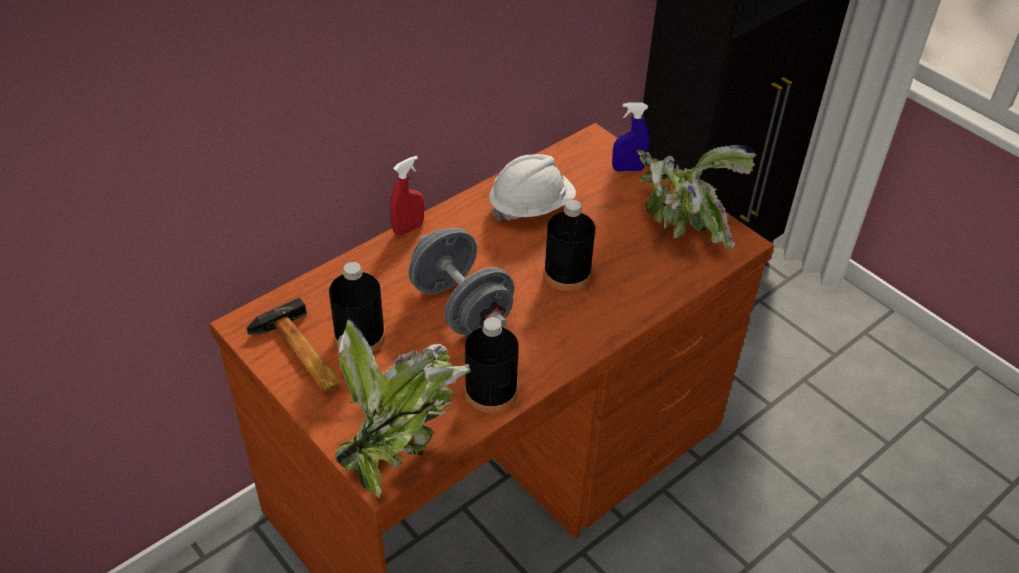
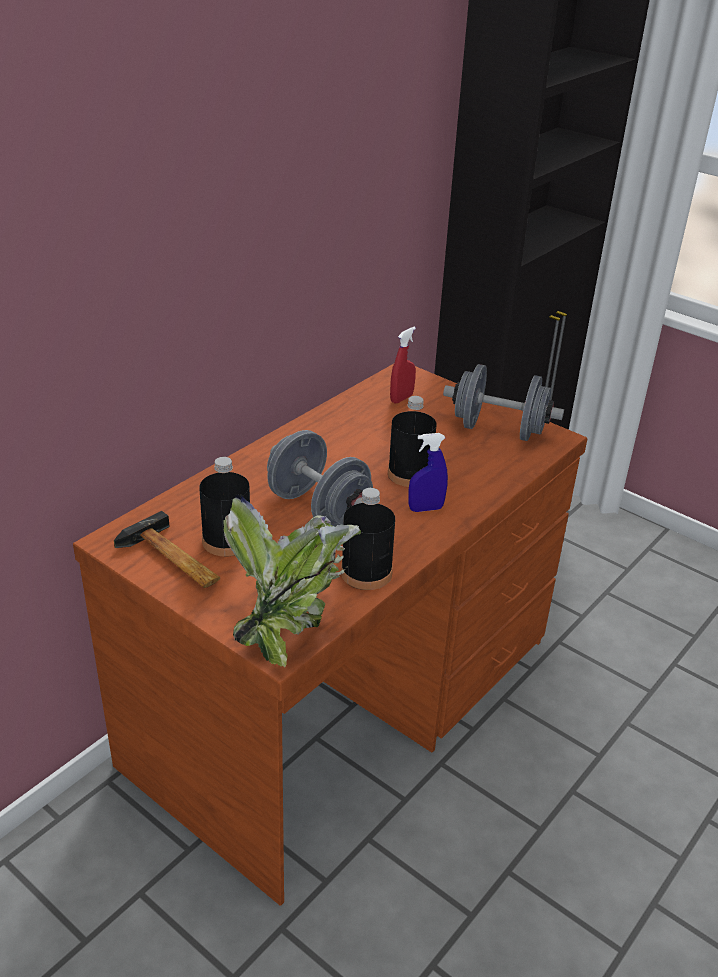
camera: 10 degrees left, 10 degrees down
(408, 228) = (250, 451): red spray bottle -> red spray bottle (401, 398)
(531, 206) = (361, 425): white hard hat -> none
(628, 169) = (440, 391): blue spray bottle -> blue spray bottle (425, 509)
(678, 226) = (499, 430): potted plant -> grey dumbbell

